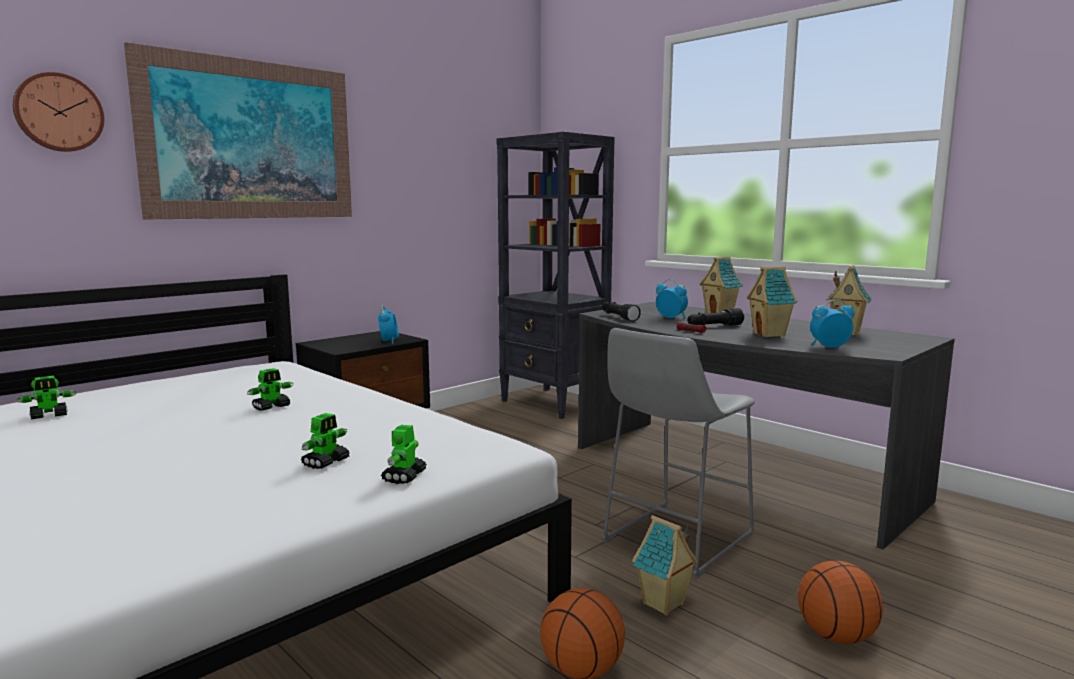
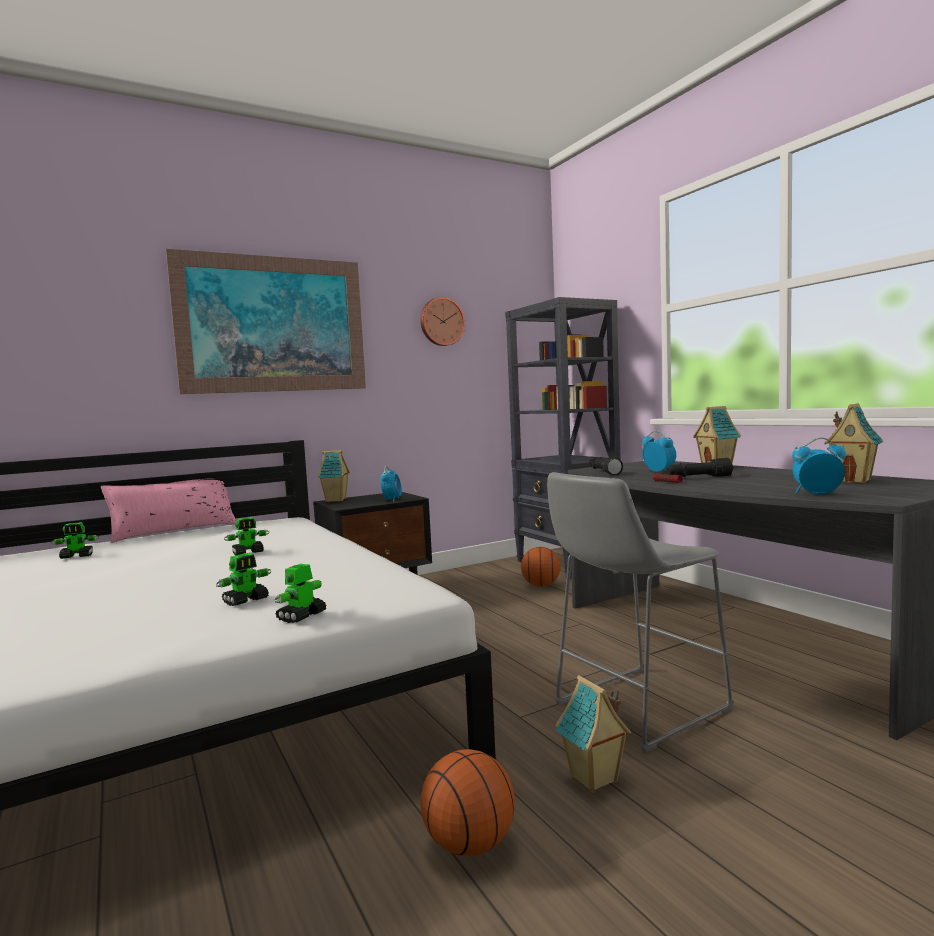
camera: 15 degrees right, 5 degrees down
(58, 113) = (112, 309): wall clock -> wall clock (441, 322)
(144, 380) = (174, 530): none -> pink pillow
(770, 334) = (756, 484): toy house -> toy house (336, 500)
(836, 636) = (797, 844): basketball -> basketball (541, 585)

